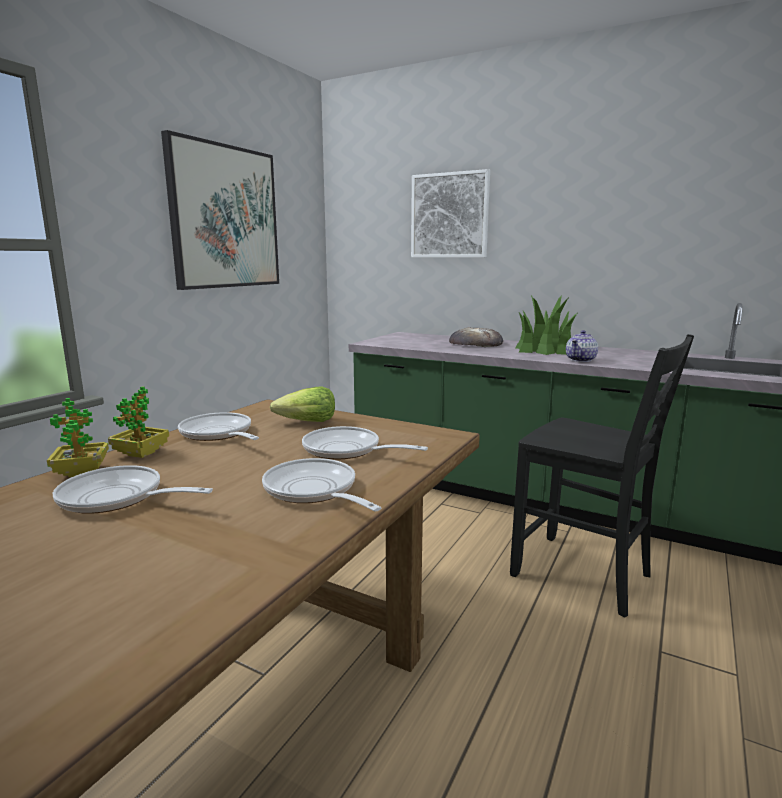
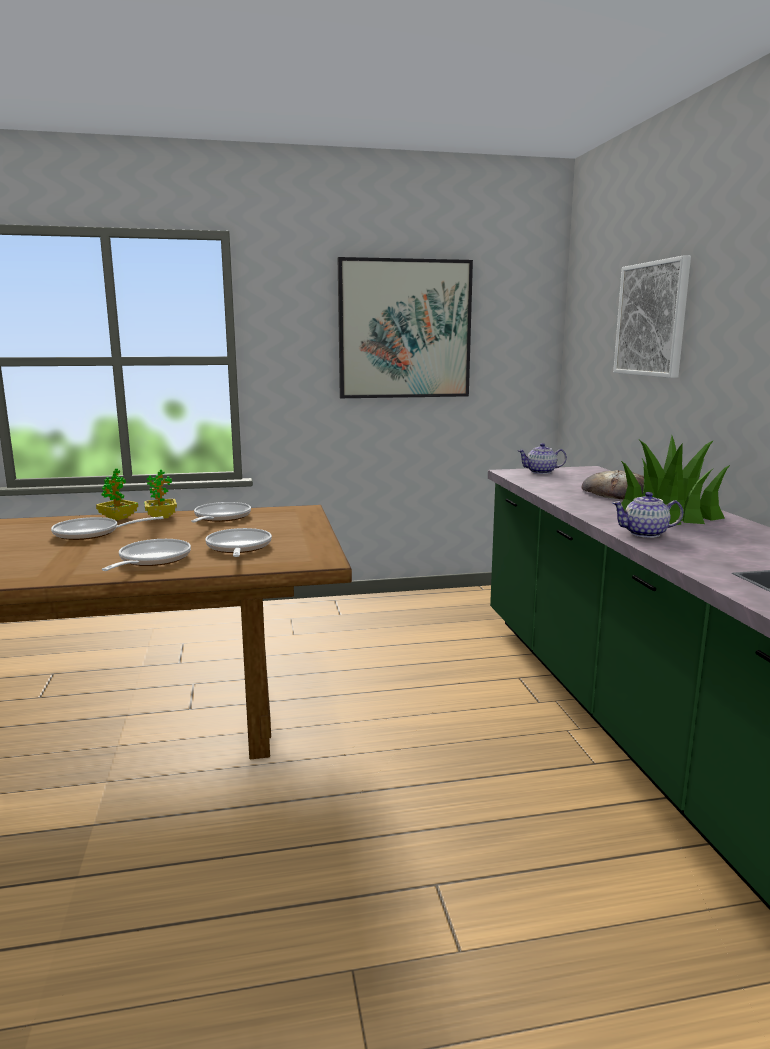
camera: 50 degrees right, 0 degrees up
(118, 498) = (92, 533): frying pan -> frying pan turned 75 degrees counterclockwise
(307, 422) = (282, 525): lettuce -> none
(387, 340) = (541, 472): none -> teapot
(583, 575) = (512, 799): black chair -> none

